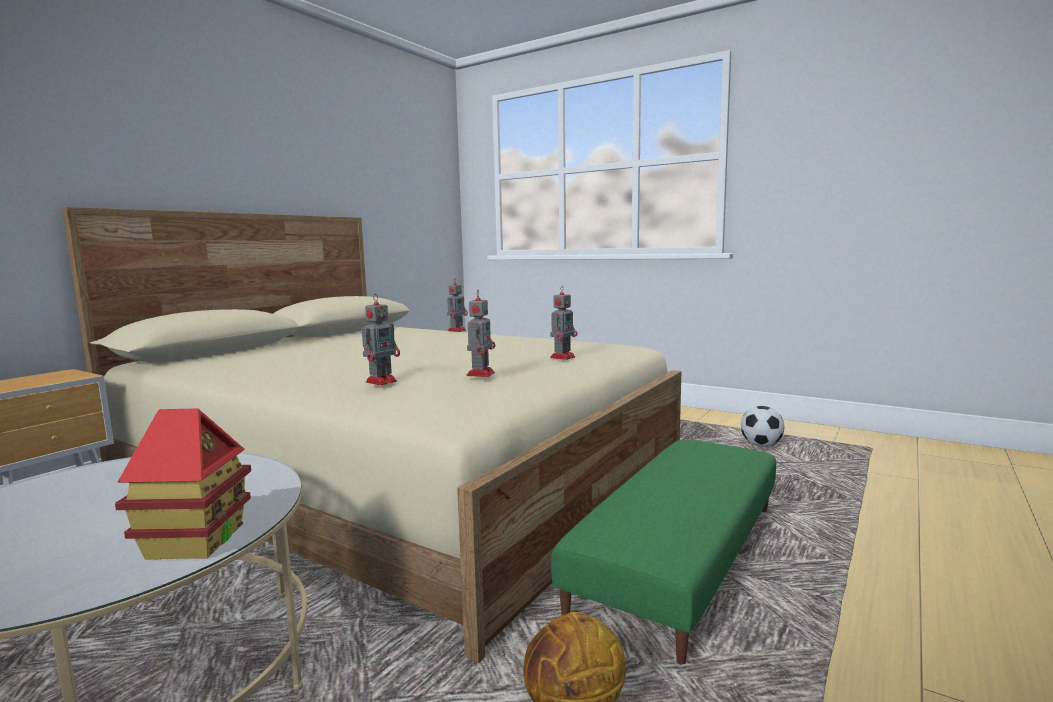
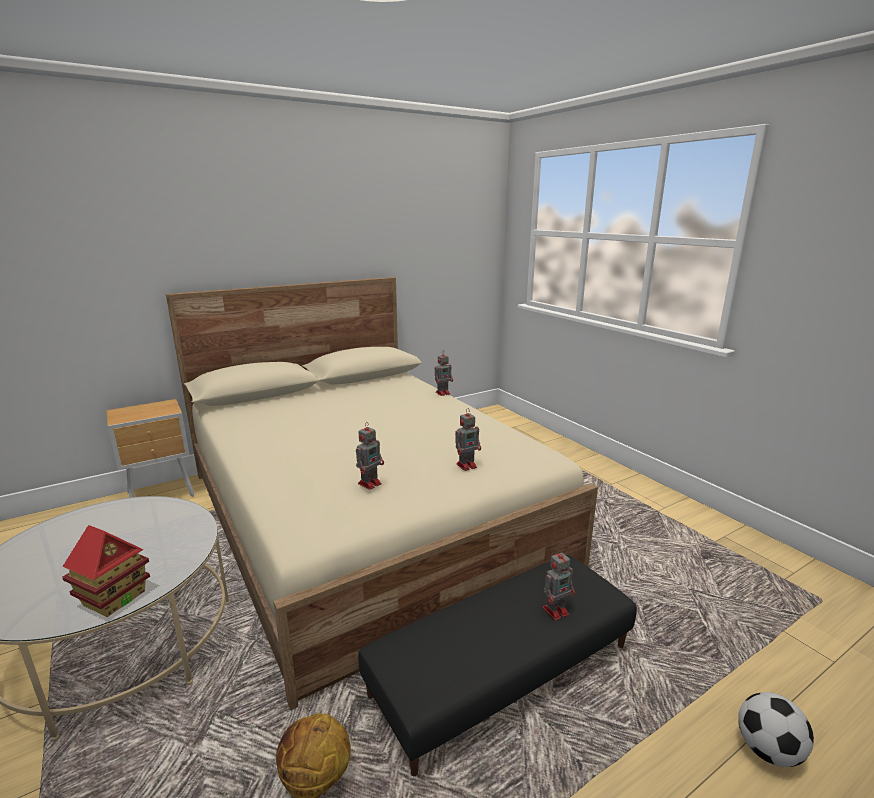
camera: 25 degrees right, 10 degrees up
(382, 381) = (298, 476): toy robot -> toy robot (556, 610)
(679, 557) = (501, 670): green ottoman -> black ottoman
(761, 445) = (697, 561): football -> football (768, 751)

